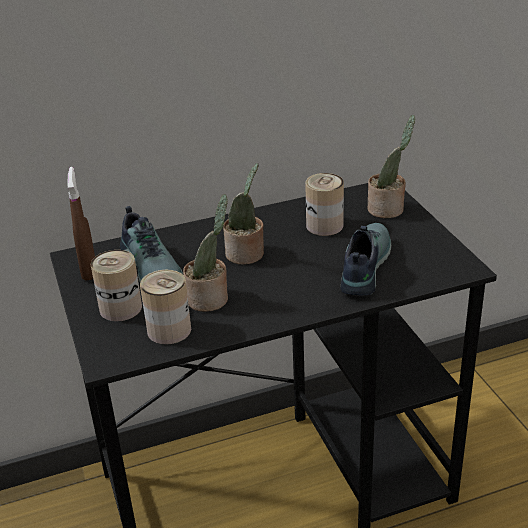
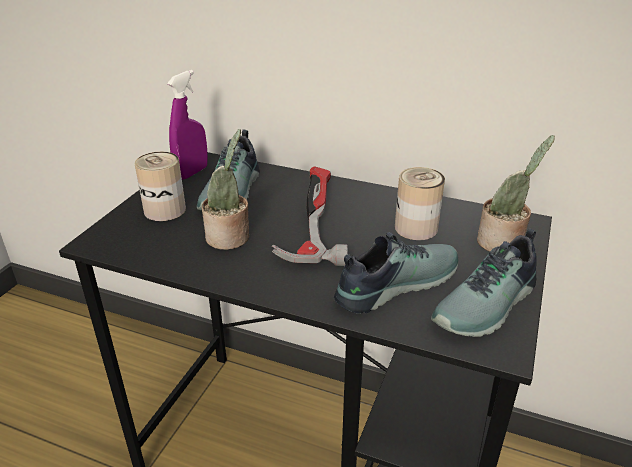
camera: 40 degrees right, 0 degrees up
(89, 270) = (192, 172): brown spray bottle -> purple spray bottle
(169, 330) = (165, 245): can -> none
(246, 255) = (312, 218): potted plant -> hammer
(430, 249) = (489, 305): none -> shoe

